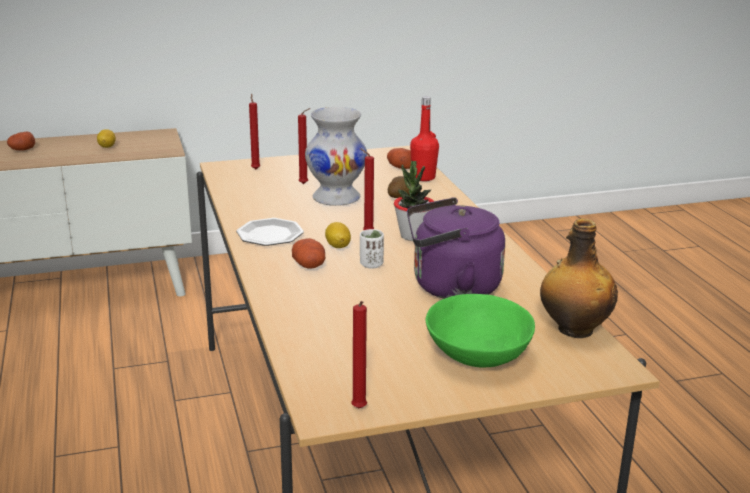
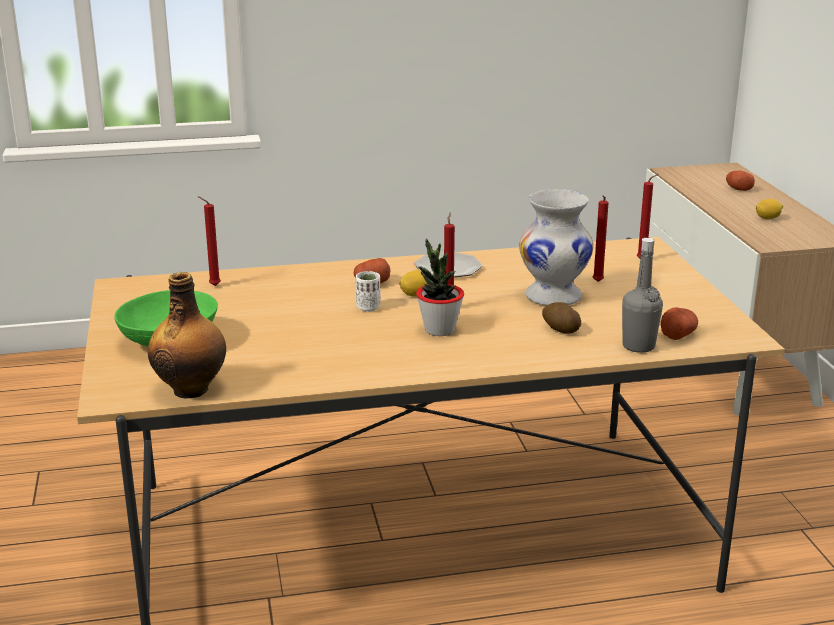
camera: 95 degrees right, 0 degrees up
(359, 410) = (116, 296): red candle -> red candle (213, 286)
(423, 177) = (638, 346): red bottle -> grey bottle
(450, 288) = (305, 340): purple kettle -> none

